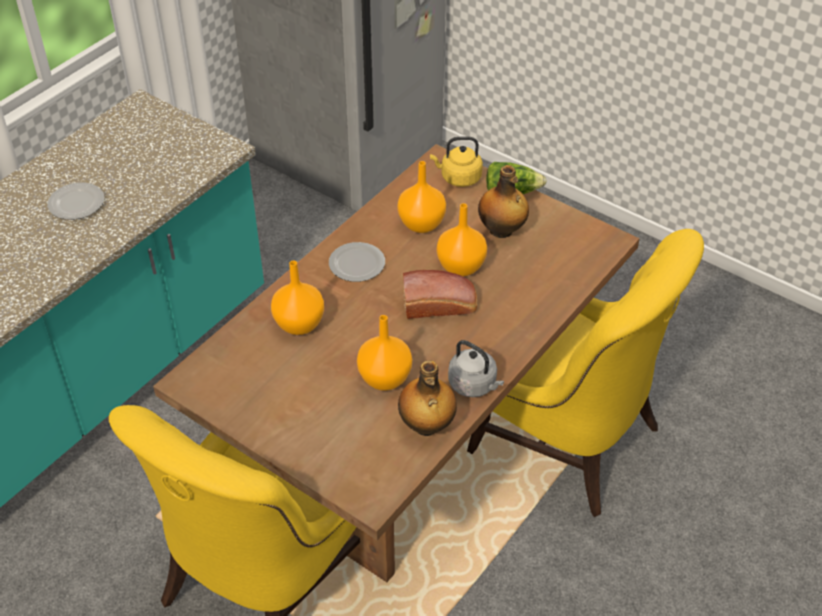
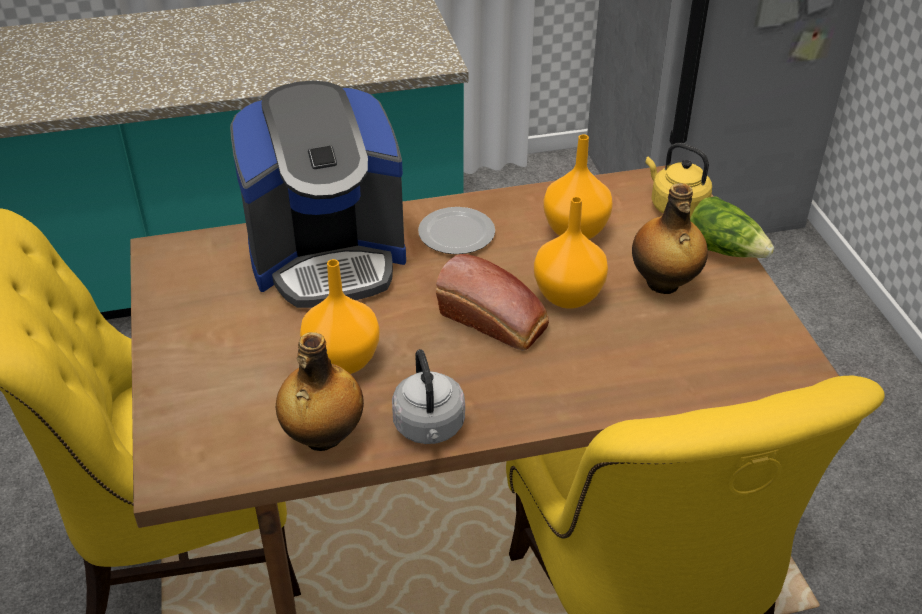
camera: 40 degrees right, 5 degrees down
(76, 203) = (249, 47): plate -> none
(299, 323) = (327, 258): orange vase -> coffee machine

